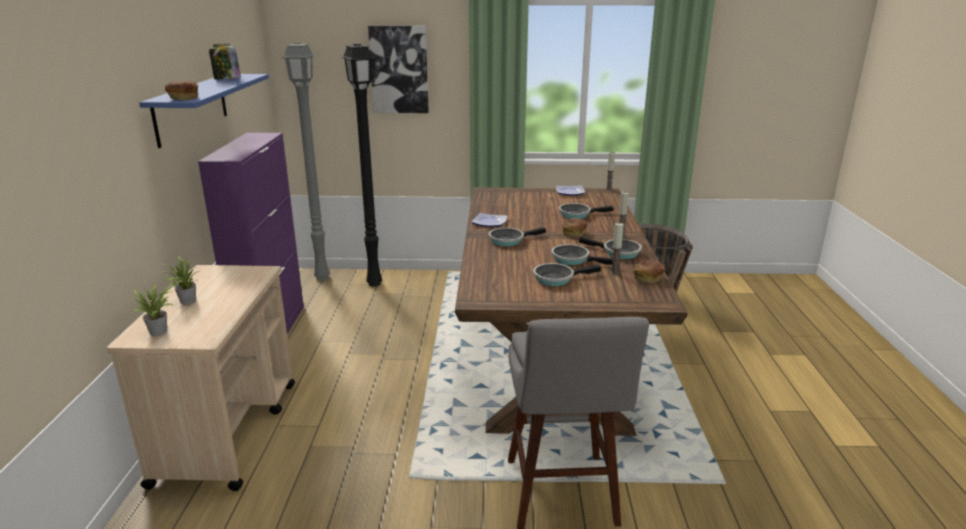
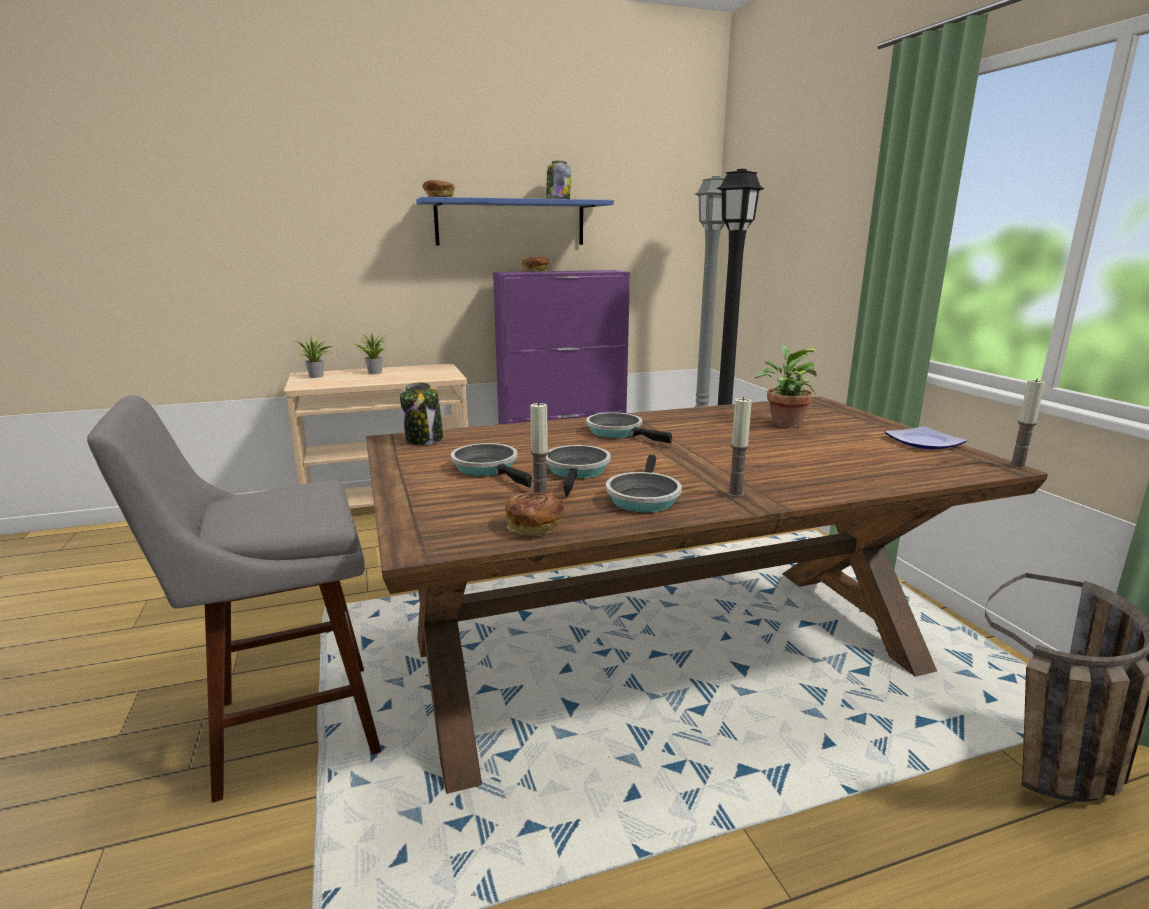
camera: 70 degrees right, 5 degrees down
(399, 69) = (815, 211): picture -> none
(481, 291) = (424, 439): none -> jar
(489, 222) = (678, 417): plate -> none
(519, 205) = (784, 423): none -> potted plant
(574, 233) = (703, 462): bread -> bread (536, 271)
(577, 214) = (805, 456): frying pan -> none

